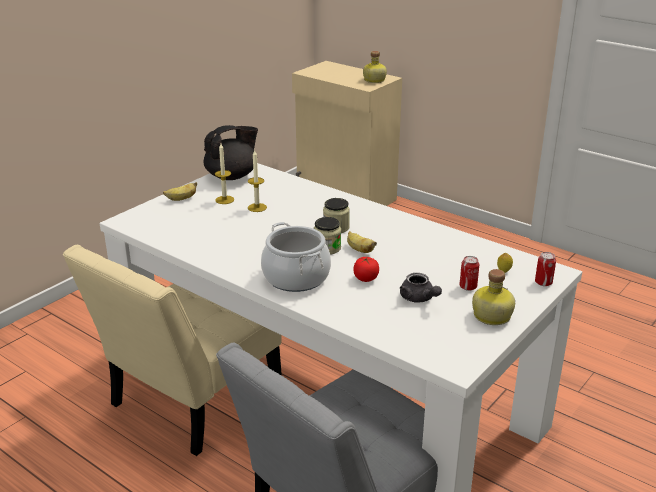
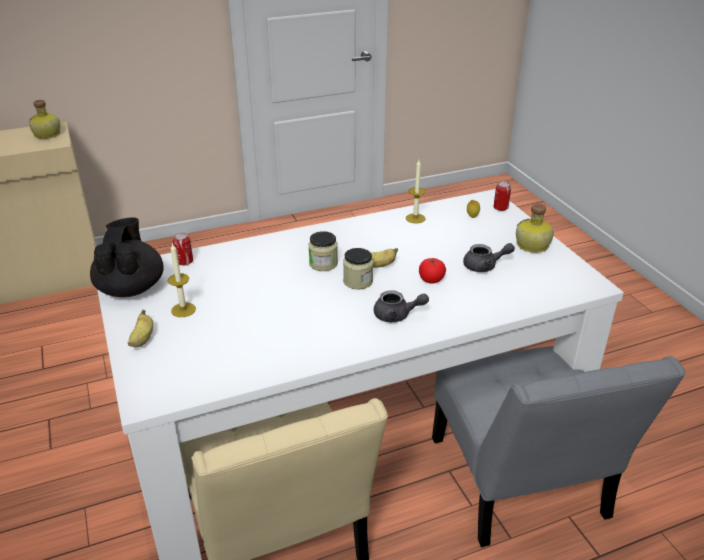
camera: 60 degrees left, 5 degrees up
(257, 207) = (228, 294): candle -> candle (415, 218)
(296, 277) = (397, 315): cooking pot -> grey teapot
(468, 287) = (483, 239): can -> can (184, 262)

